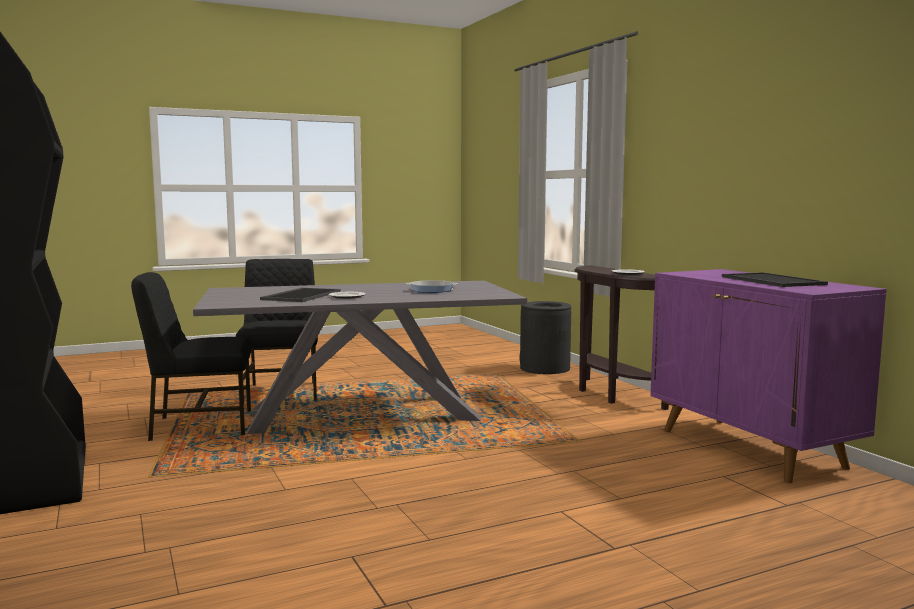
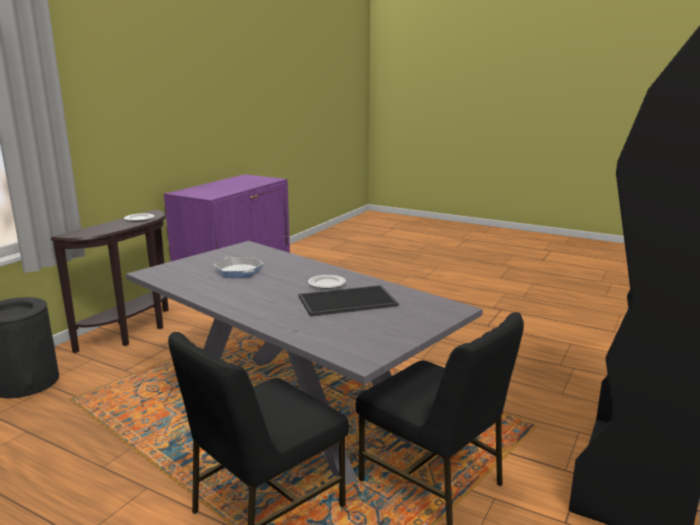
camera: 125 degrees left, 10 degrees up
(770, 280) = (233, 184): tray -> none

